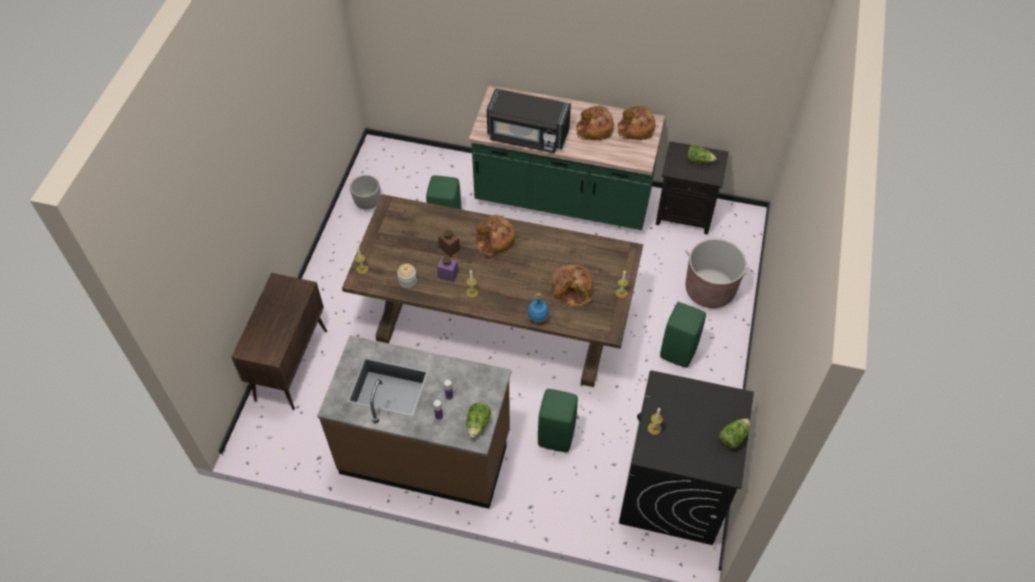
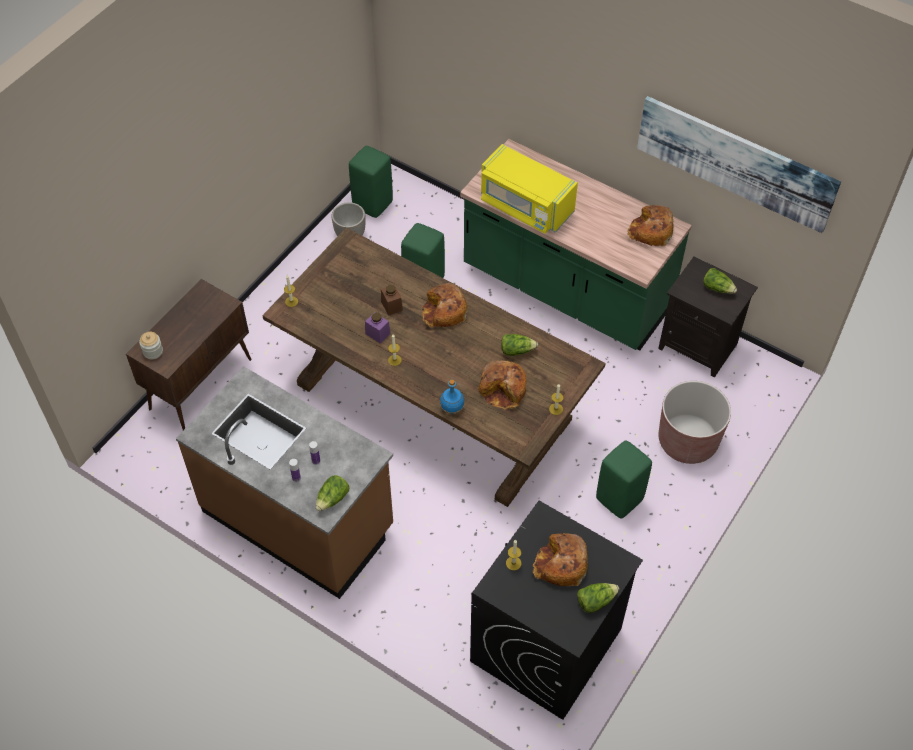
camera: 20 degrees right, 0 degrees up
(407, 281) = (332, 328): jar -> jar (153, 351)
(527, 135) = (525, 206): black microwave -> yellow microwave
(555, 437) = (442, 547): green stool -> green stool (372, 204)
(568, 254) = (517, 350): none -> lettuce
(594, 129) = (603, 219): bread -> bread (560, 564)
(700, 52) = (735, 162): none -> picture

